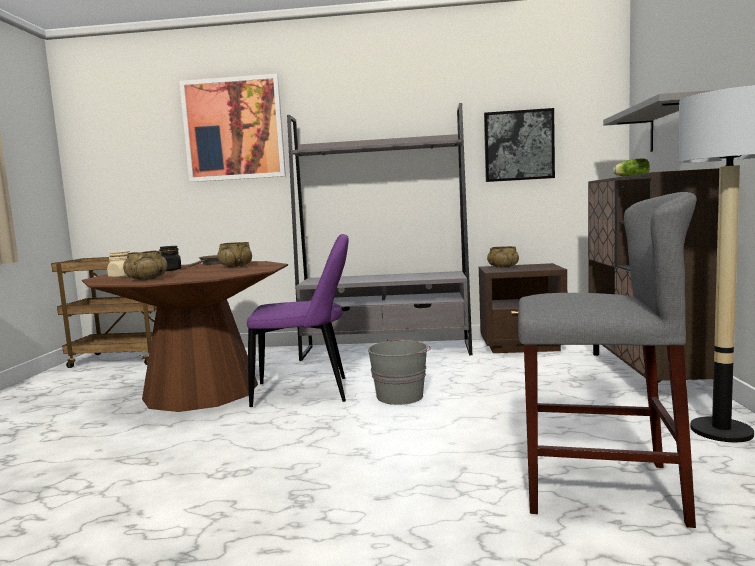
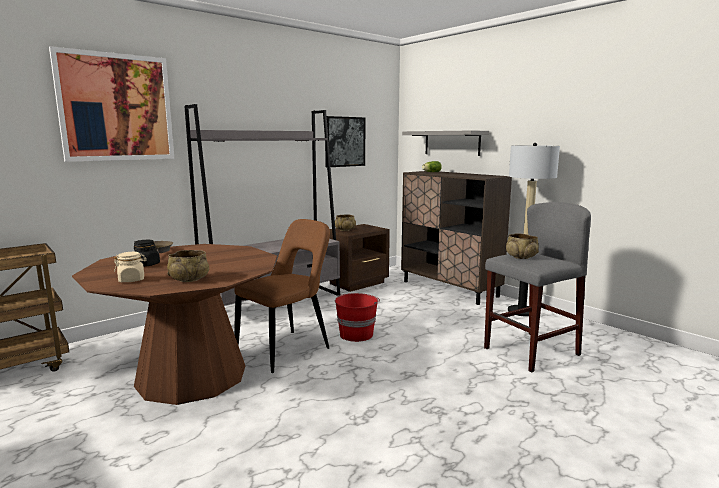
camera: 45 degrees left, 5 degrees up
(236, 266) = (211, 254): beige bowl -> beige bowl (520, 257)
(306, 392) = (287, 350): purple chair -> brown chair
(401, 396) = (356, 334): grey bucket -> red bucket

